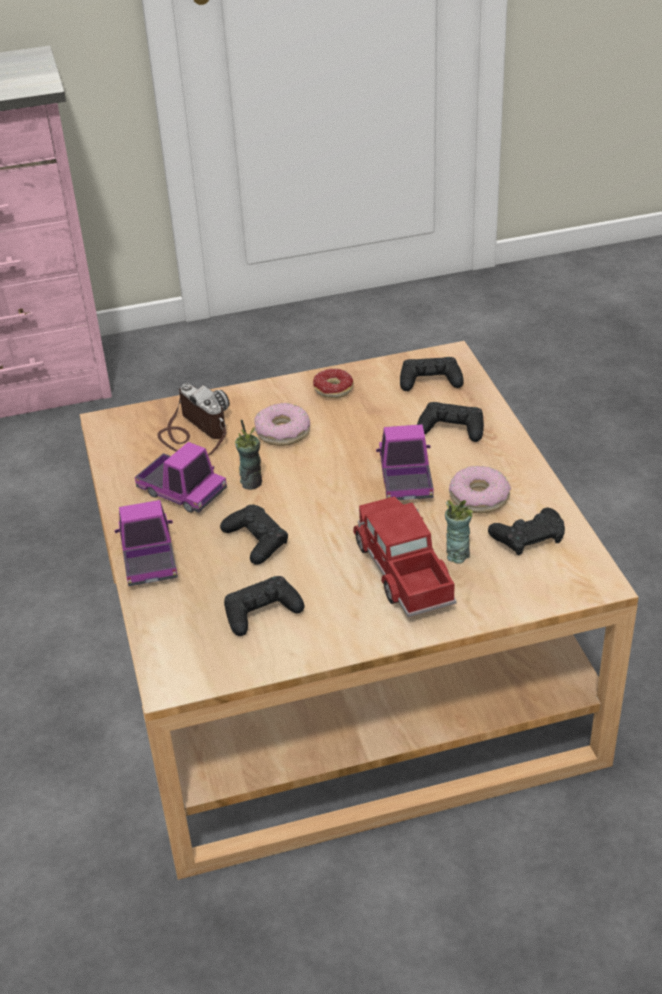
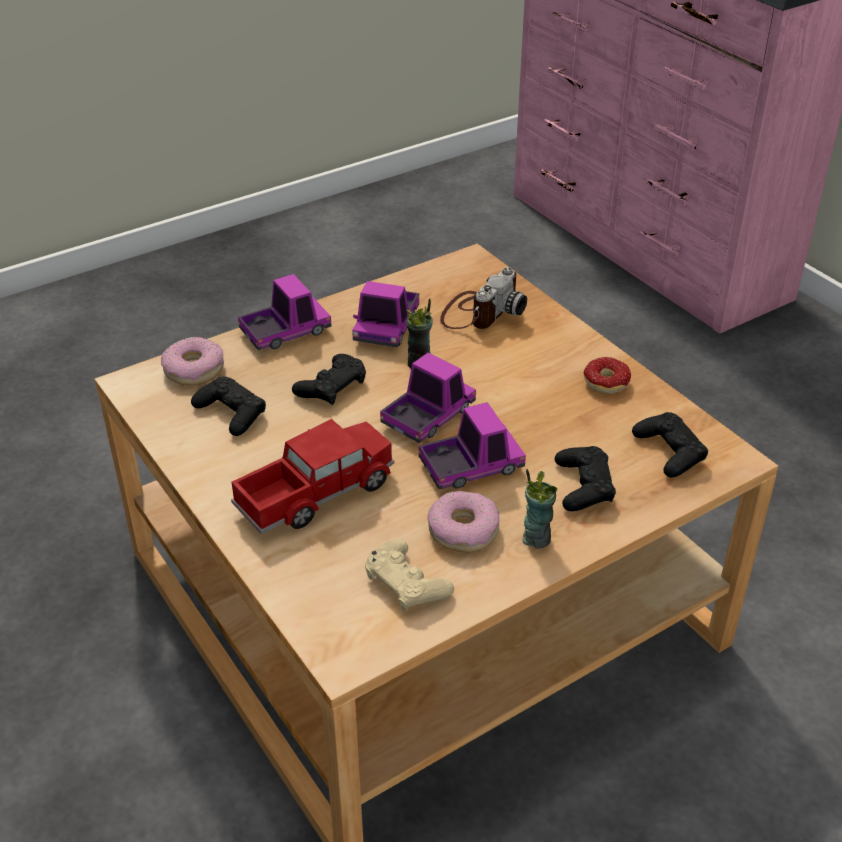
camera: 70 degrees right, 0 degrees up
(283, 432) = (511, 365): donut -> donut (194, 370)
(329, 490) = (428, 416): none -> toy truck
(457, 554) = (356, 529): cup -> cup (536, 538)
(528, 537) = (406, 583): black game controller -> beige game controller

